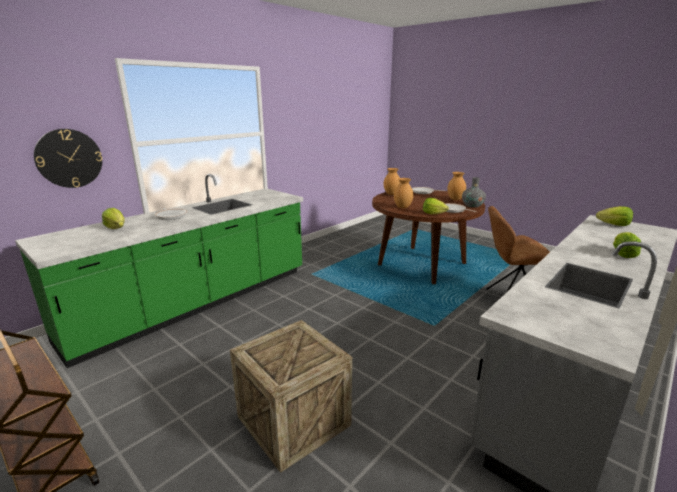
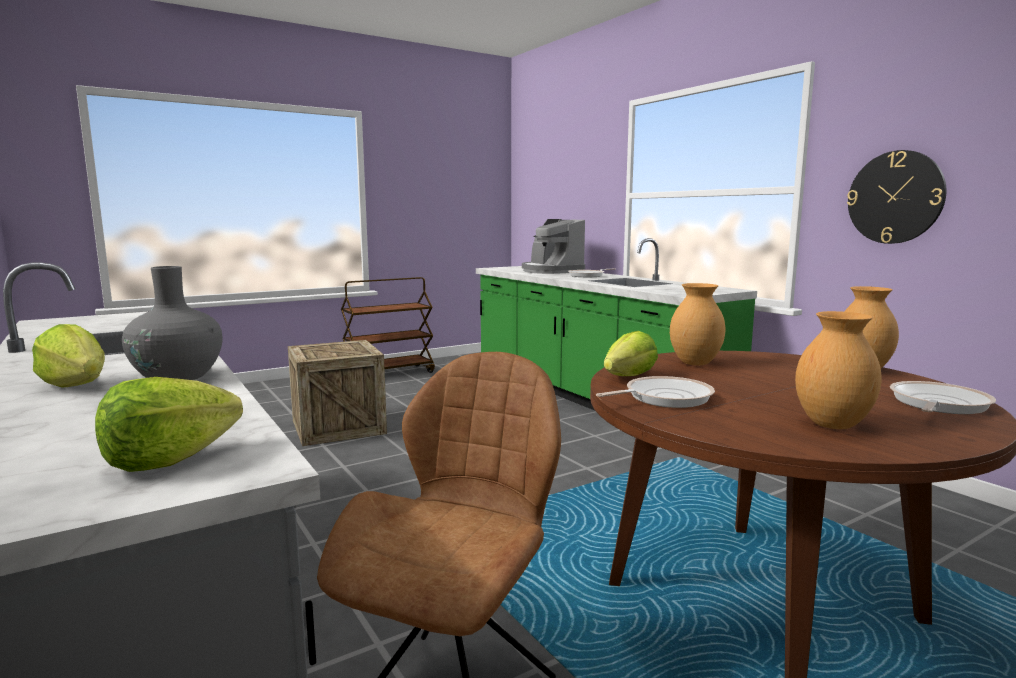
camera: 105 degrees right, 10 degrees down
(69, 158) = (585, 205): wall clock -> wall clock (895, 197)
(116, 228) = (551, 271): lettuce -> coffee machine
(472, 205) = (728, 429): grey vase -> grey vase (177, 377)

